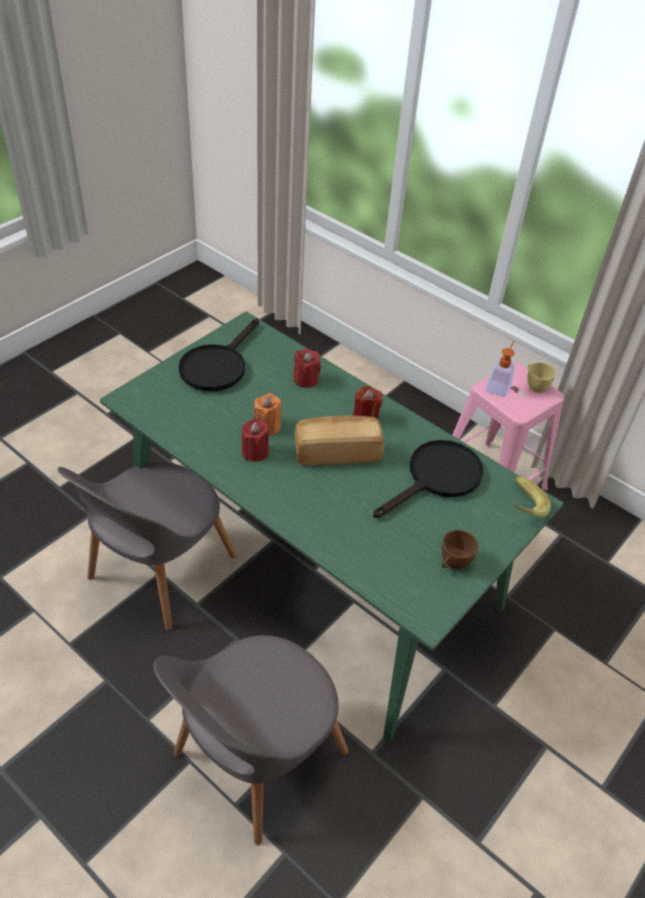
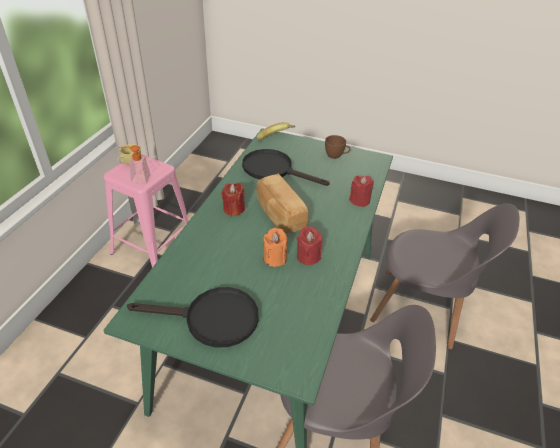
camera: 110 degrees left, 5 degrees down
(306, 379) = (203, 251): red candle -> red candle (359, 200)

